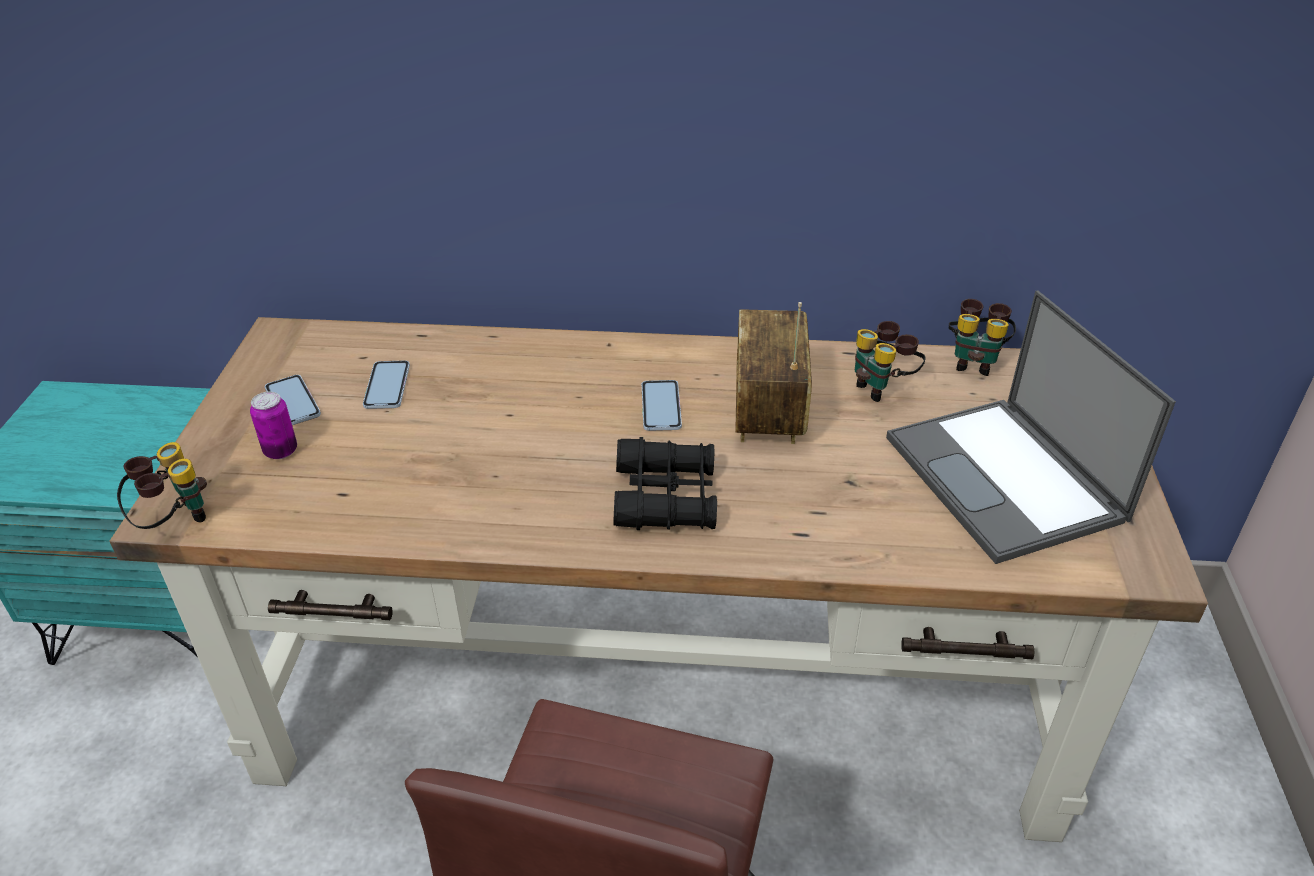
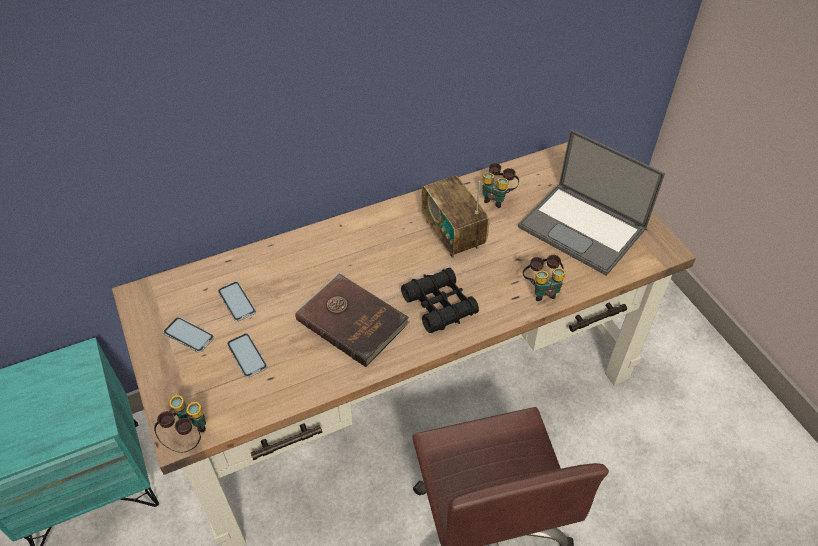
camera: 30 degrees left, 10 degrees up
(281, 451) = (211, 368): can -> none
(519, 467) = (352, 320): none -> brown book
(661, 406) = (397, 253): phone -> phone (247, 356)
(974, 362) = (528, 165): binoculars -> binoculars (542, 289)

